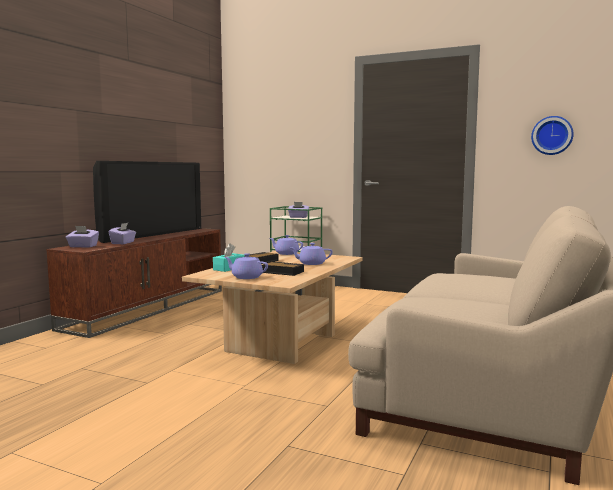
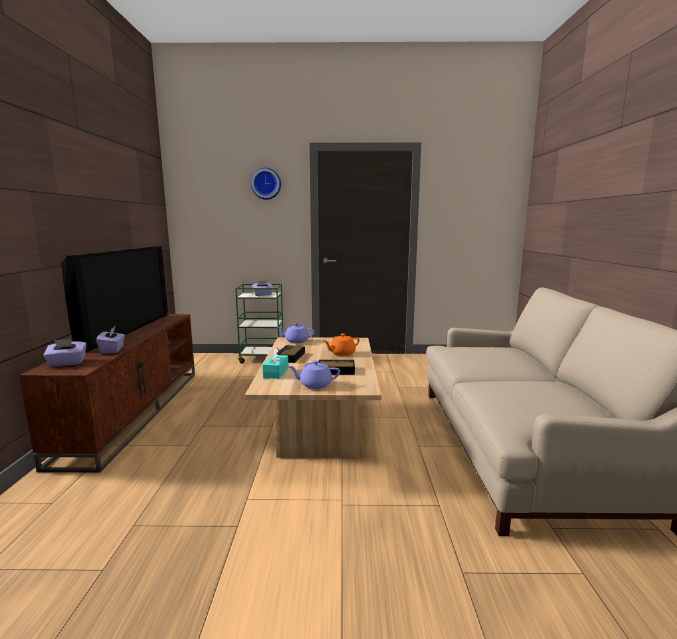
camera: 25 degrees left, 5 degrees up
(311, 263) = (341, 353): purple teapot -> orange teapot
(552, 135) = (475, 221): wall clock -> wall clock (266, 184)

